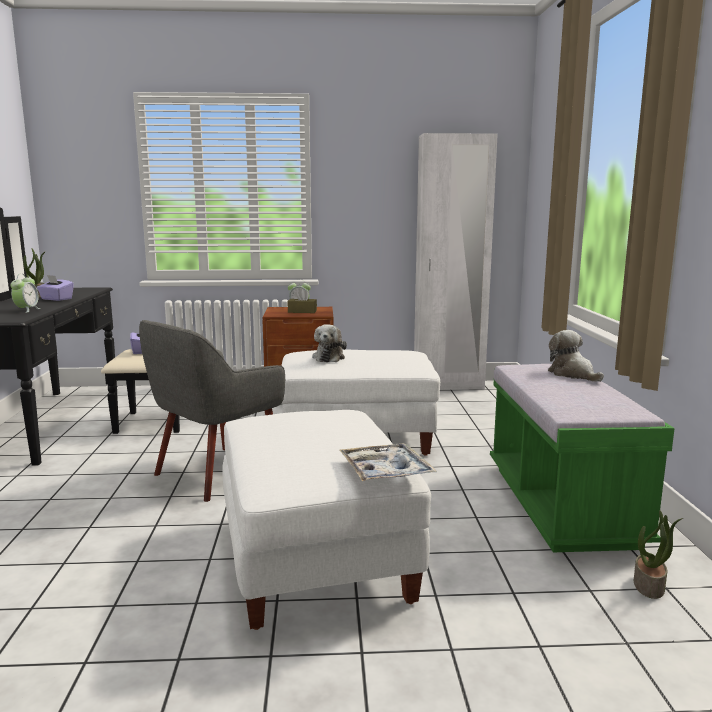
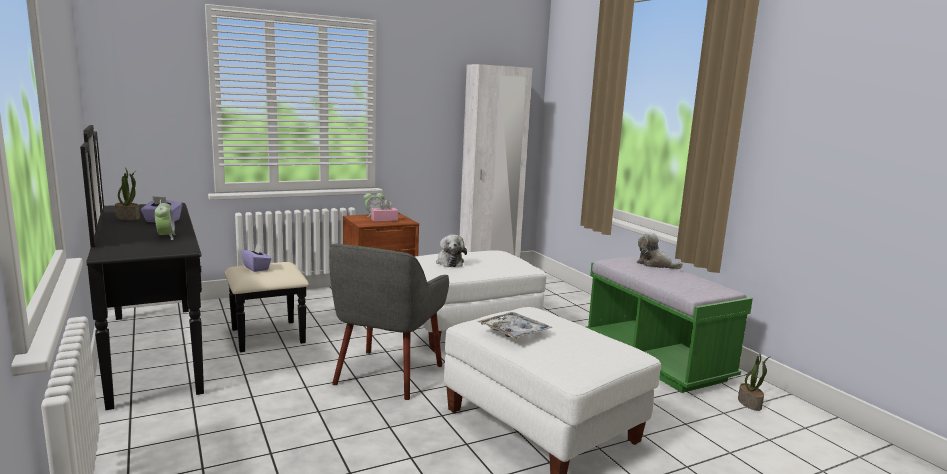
camera: 25 degrees left, 0 degrees up
(302, 311) = (384, 219): brown tissue box -> pink tissue box
(386, 471) = (629, 351): tray -> tray (514, 332)

